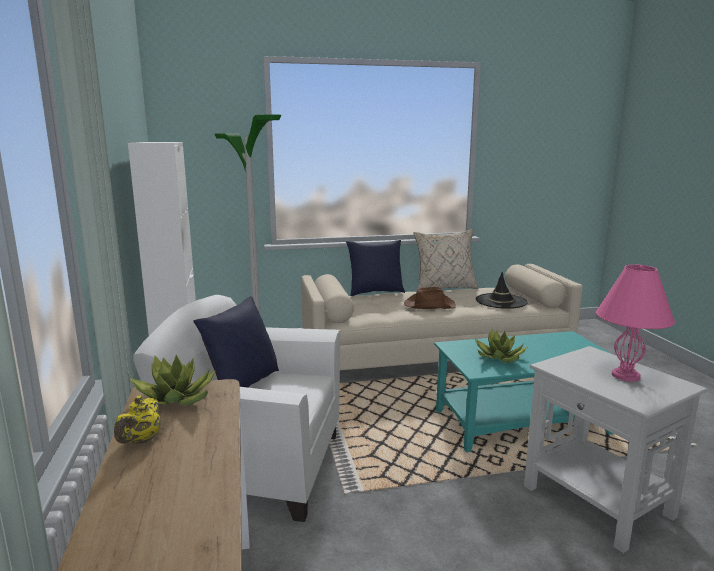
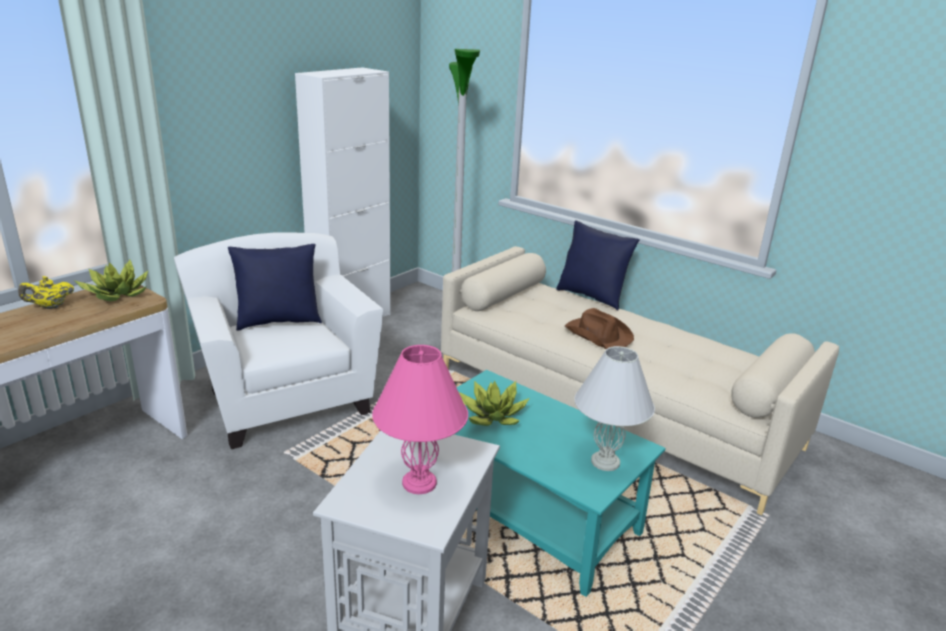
camera: 50 degrees right, 10 degrees up
(444, 287) = (687, 326): beige pillow -> none
(501, 301) = (696, 373): black hat -> none
(577, 347) = (604, 461): none -> white table lamp

